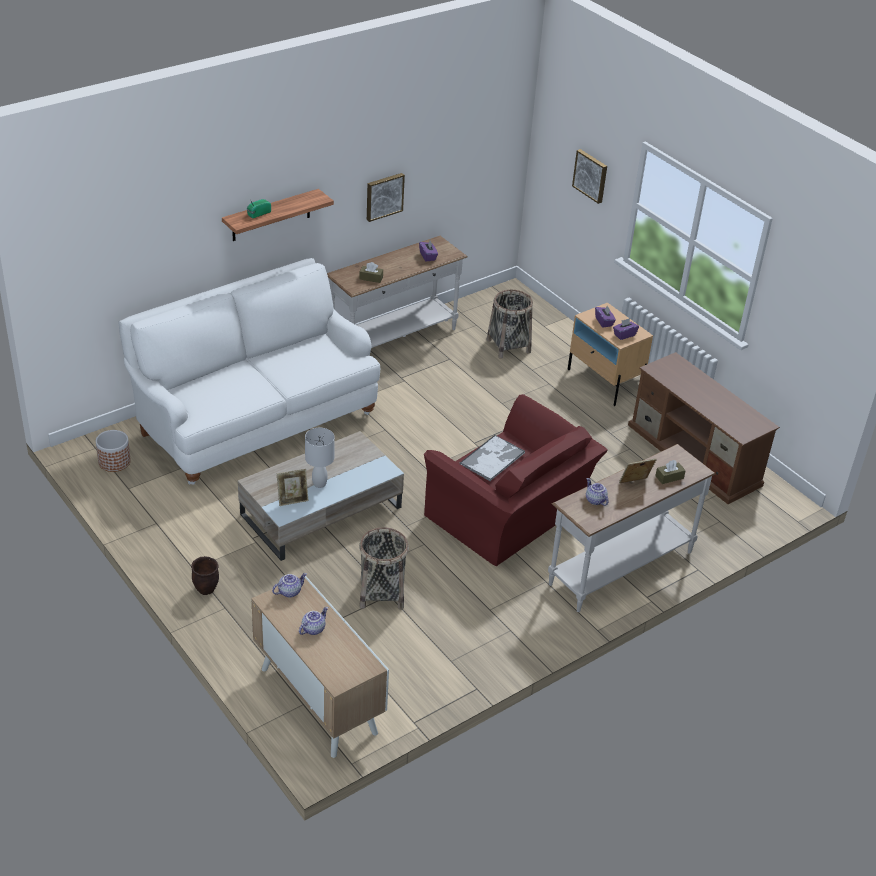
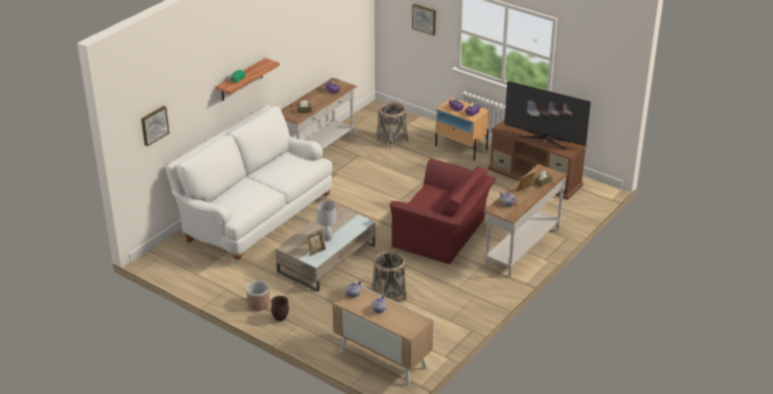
camera: 15 degrees left, 5 degrees down
(114, 461) = (178, 261): planter -> planter (258, 303)
(384, 196) = (300, 56): picture -> picture (154, 125)
(492, 458) = (427, 200): tray -> none
(715, 402) = (544, 139): none -> television

